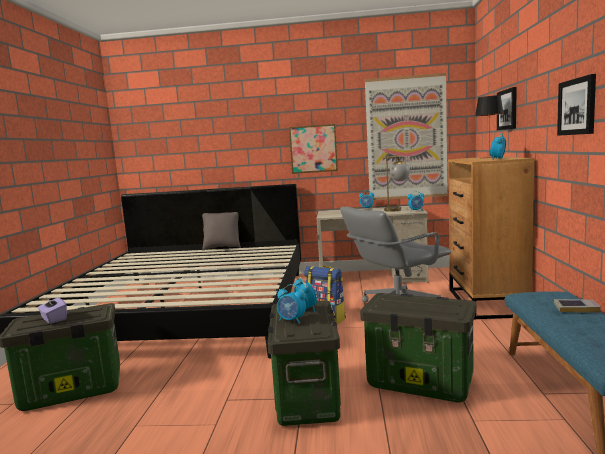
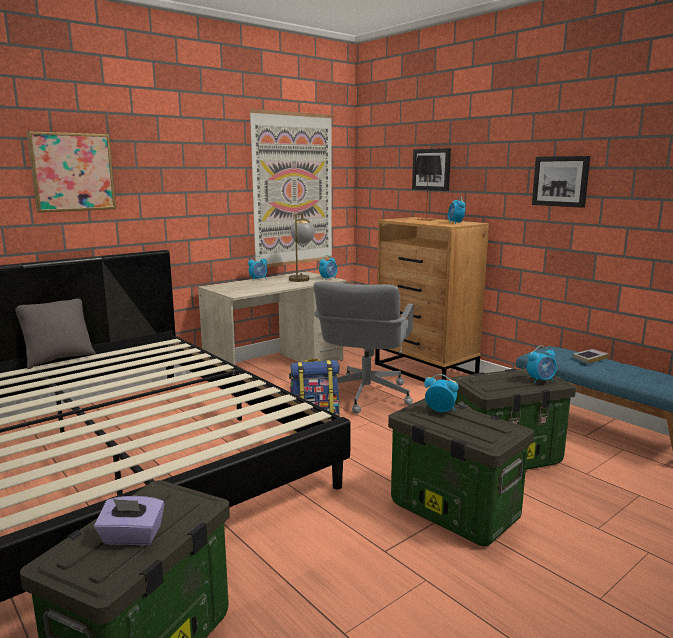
camera: 45 degrees left, 5 degrees up
(292, 320) = (460, 426): alarm clock -> alarm clock (541, 380)
(313, 149) = (187, 199): picture -> picture (72, 172)

